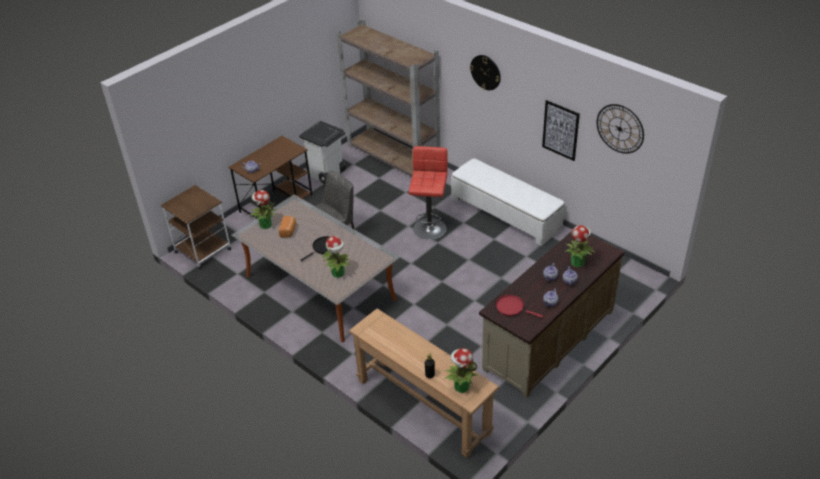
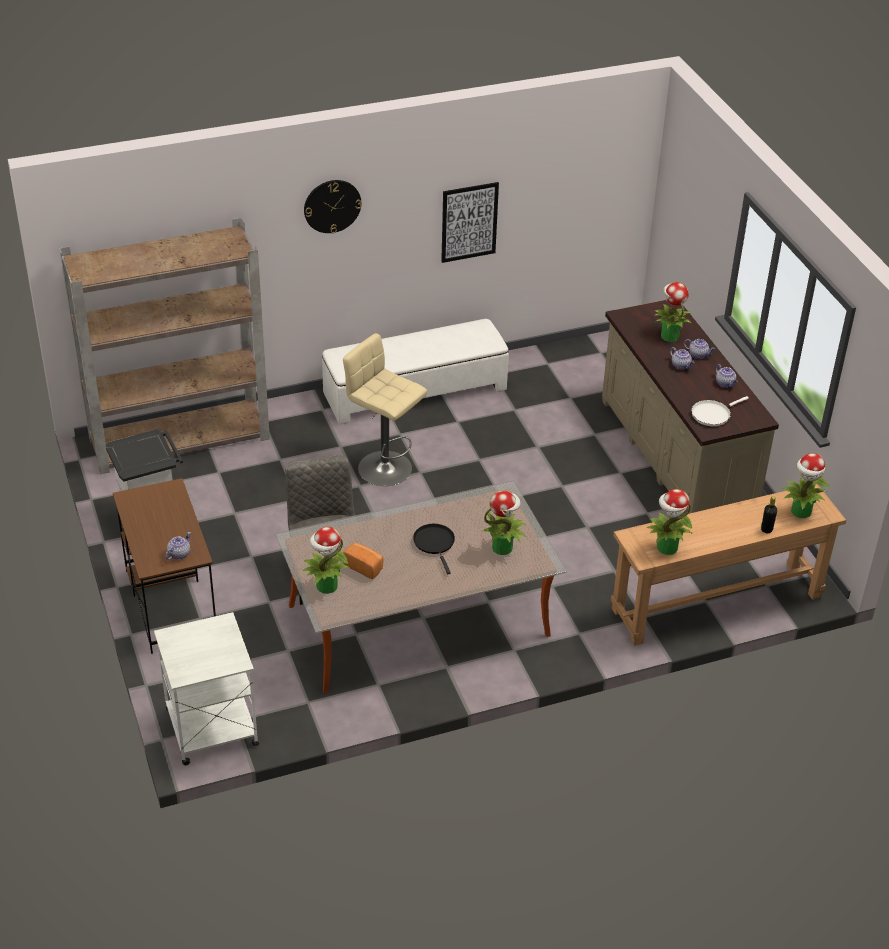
camera: 65 degrees left, 0 degrees up
(202, 250) = (210, 728): brown cart -> white cart
(377, 335) = (666, 548): none -> potted plant
(430, 228) = (384, 468): red stool -> beige stool
(511, 307) = (712, 414): red frying pan -> white frying pan
(620, 129) = (559, 169): wall clock -> none

